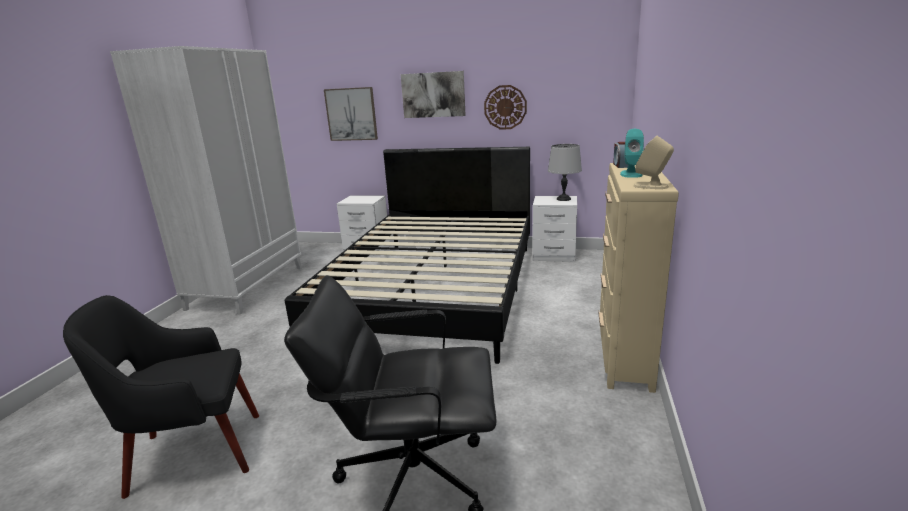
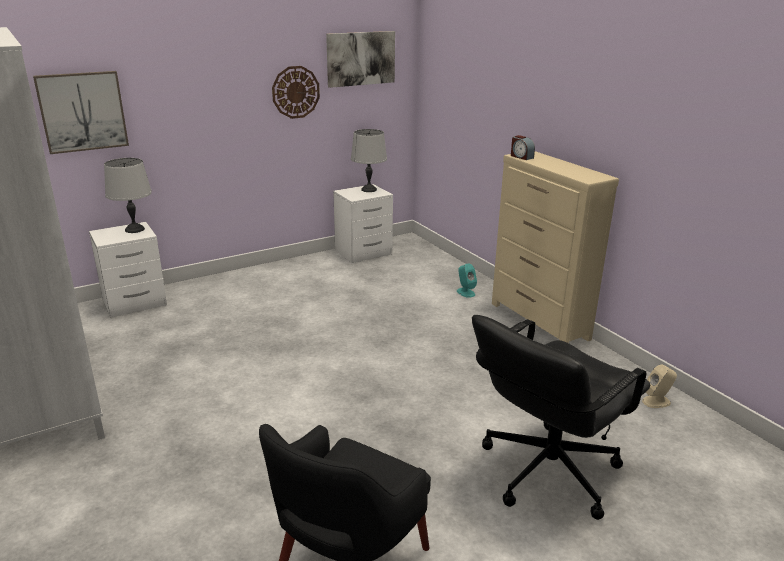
camera: 45 degrees left, 5 degrees up
(370, 198) = (135, 229): none -> grey table lamp
(433, 95) = (207, 79): picture -> picture (360, 58)
(435, 289) = (304, 321): black bed -> none
(631, 174) = (552, 166): turquoise speaker -> turquoise speaker (465, 292)
(651, 186) = (594, 176): beige speaker -> beige speaker (656, 401)

